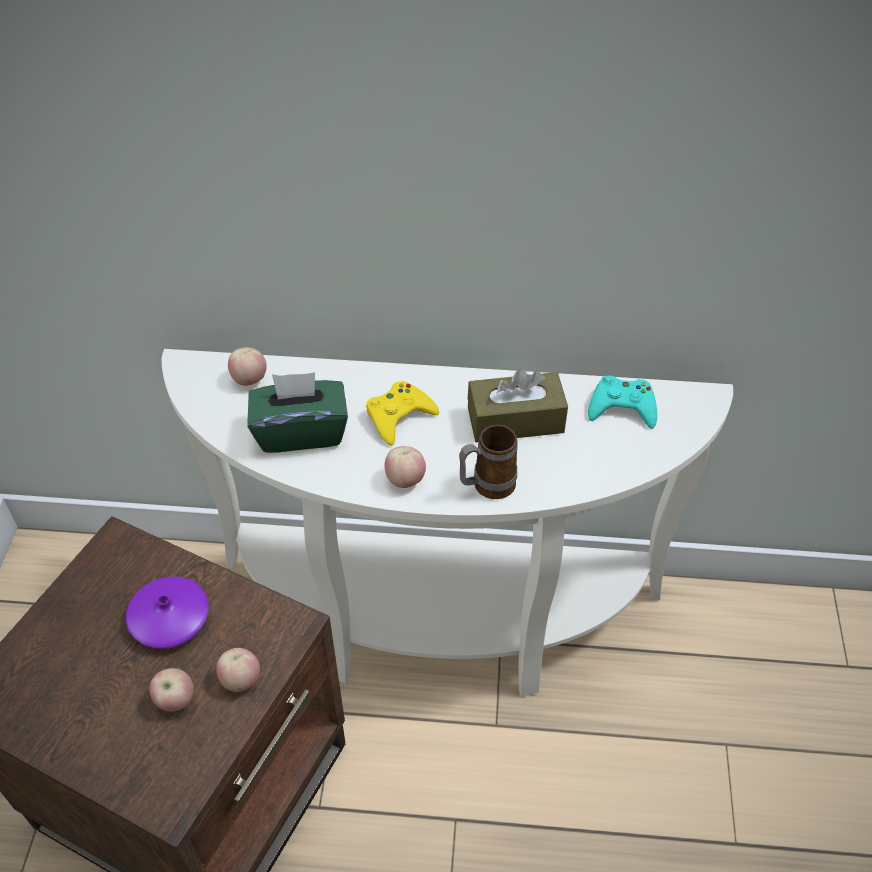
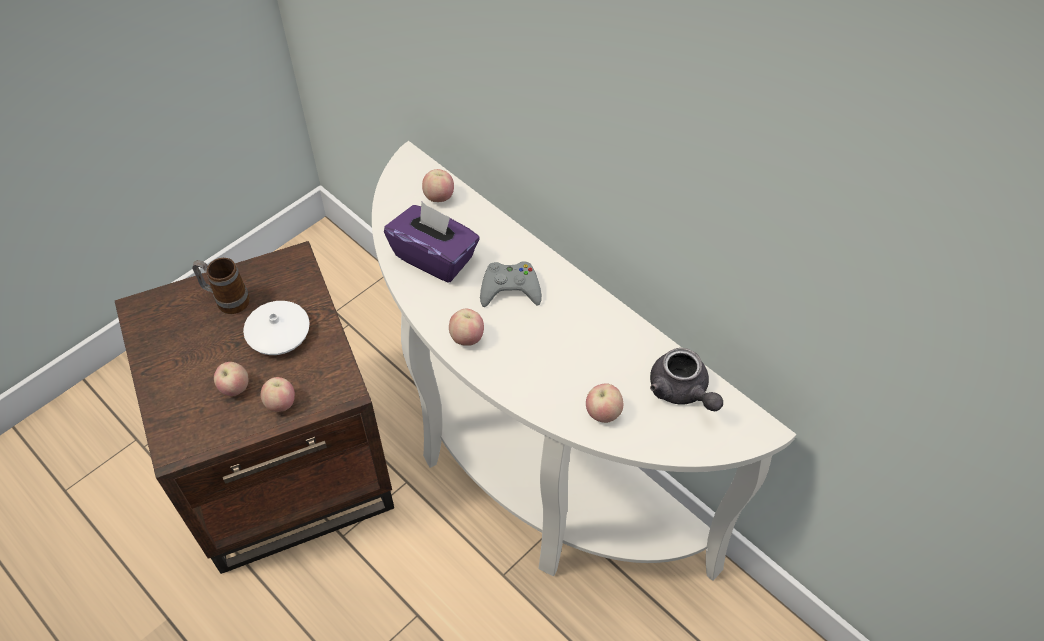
camera: 40 degrees right, 5 degrees up
(170, 619) = (278, 333): purple vase -> white vase
(301, 432) = (435, 257): green tissue box -> purple tissue box
(399, 416) = (510, 289): yellow game controller -> grey game controller
(486, 486) = (516, 381): mug -> mug (227, 300)
(515, 420) = (589, 347): brown tissue box -> none
(582, 464) = (603, 413): none -> apple
(622, 407) = (682, 391): turquoise game controller -> grey teapot

